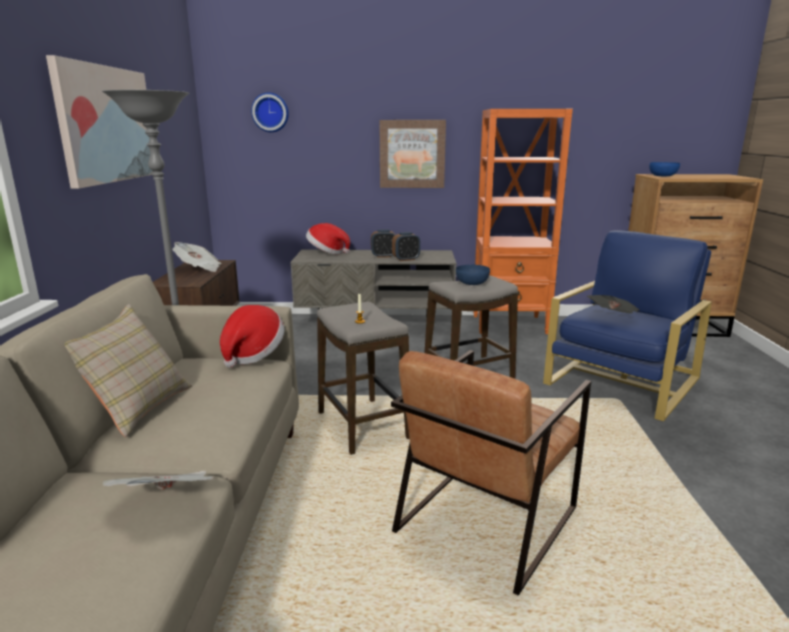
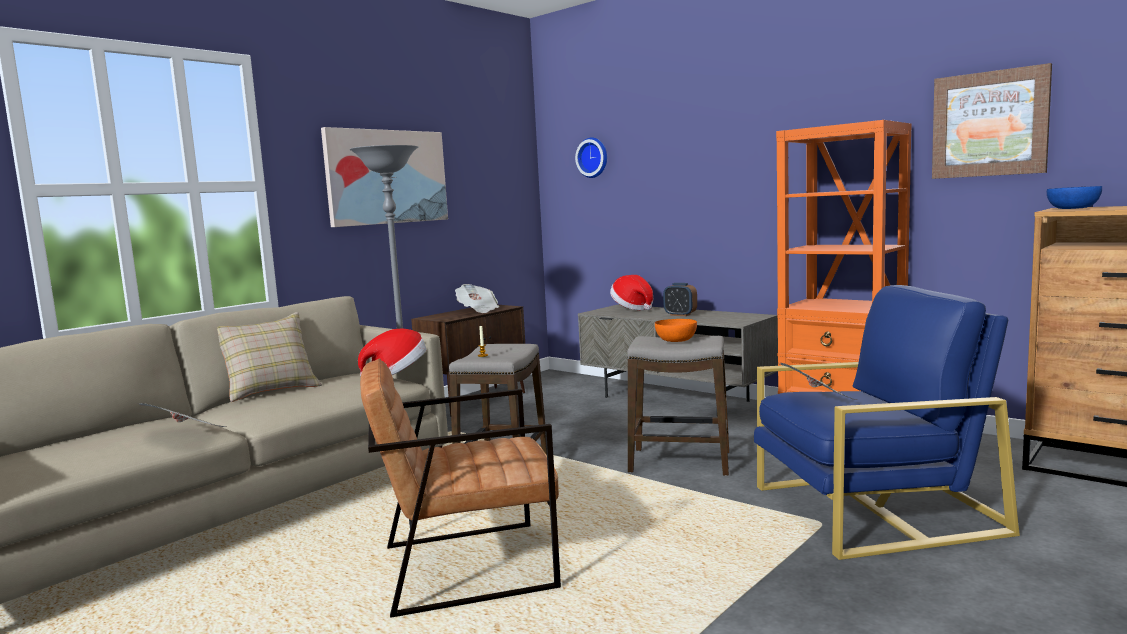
camera: 40 degrees right, 10 degrees down
(406, 259) = (695, 319): alarm clock -> none
(412, 154) = (729, 193): picture -> picture (989, 124)
(472, 283) = (675, 340): blue bowl -> orange bowl

